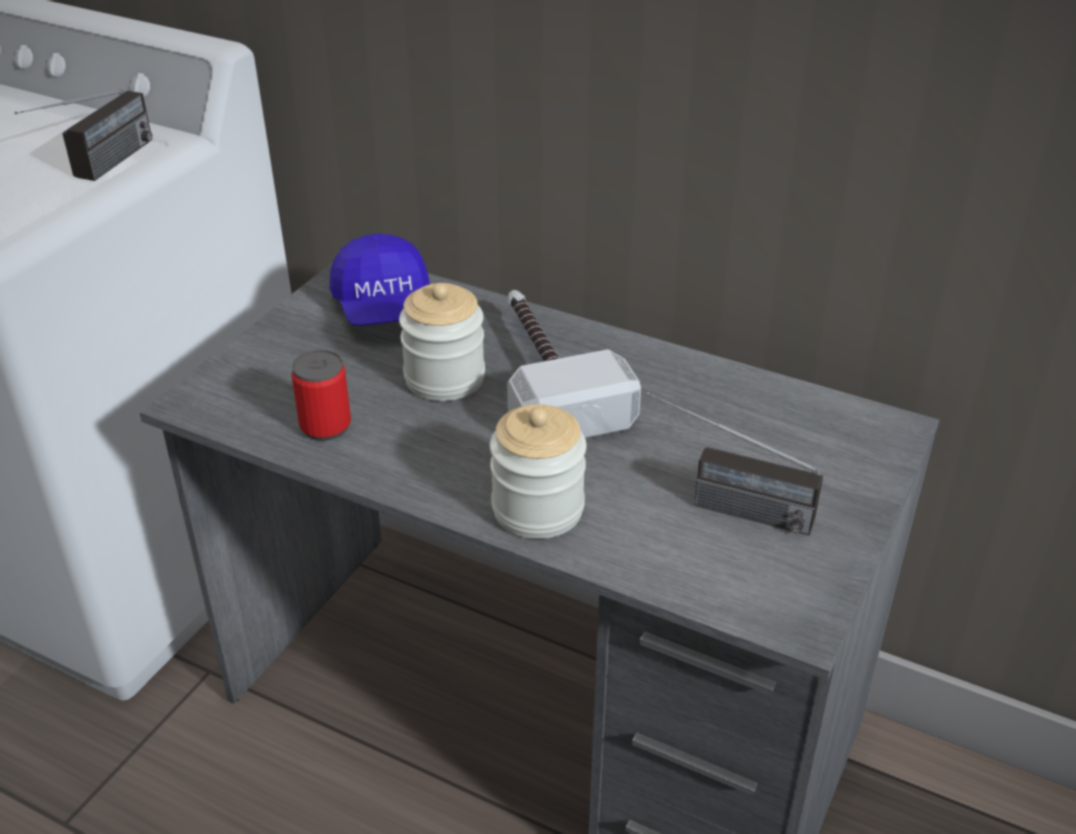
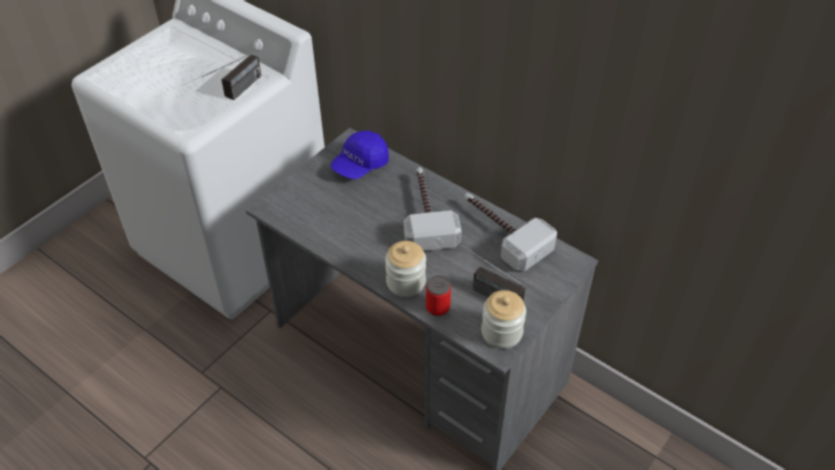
camera: 10 degrees right, 10 degrees up
(325, 426) = (324, 228): can -> can (437, 307)
(384, 308) = (360, 165): blue cap -> blue cap turned 45 degrees clockwise
(444, 378) = (380, 209): jar -> jar (501, 332)
(718, 393) = (501, 232): none -> hammer

